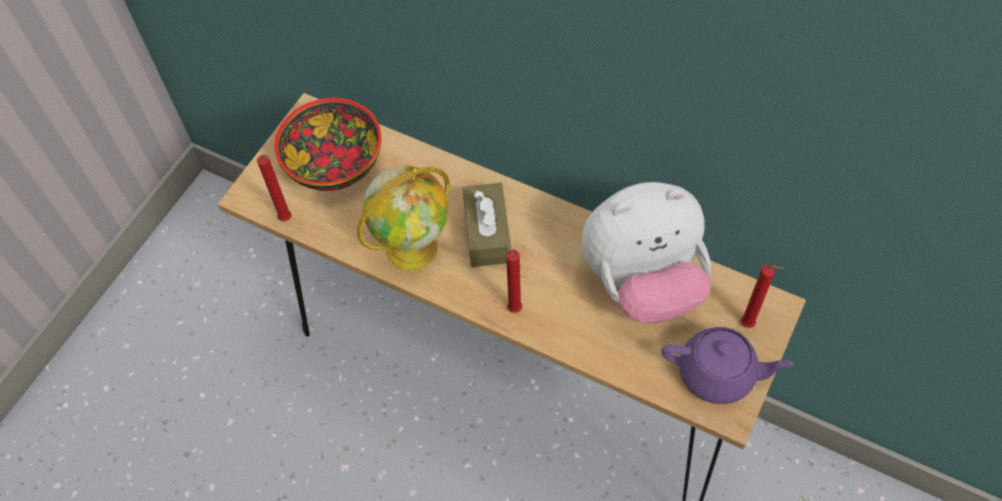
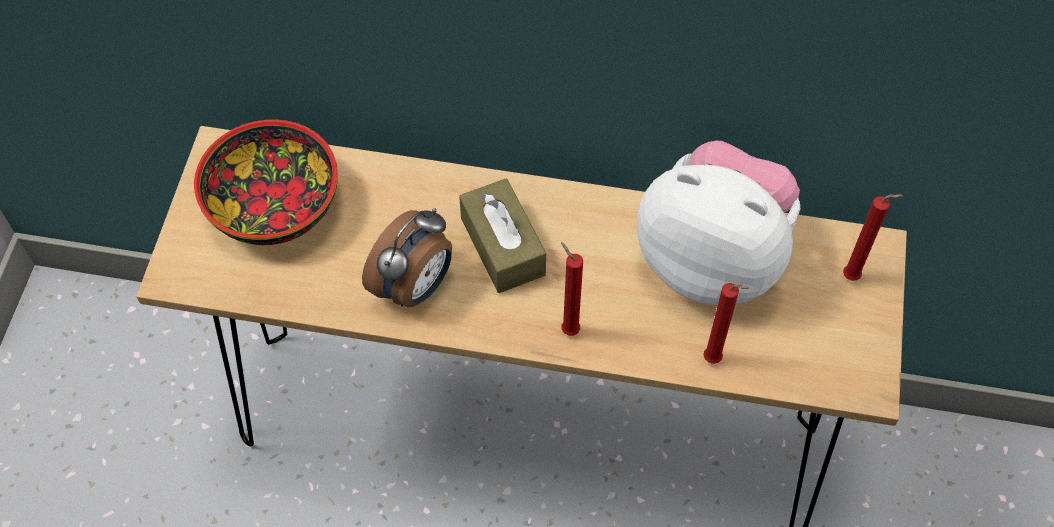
camera: 20 degrees left, 0 degrees up
(287, 220) = (238, 294): red candle -> red candle (715, 360)
(412, 247) = (415, 287): globe -> alarm clock
(643, 282) = (713, 258): plush toy -> plush toy turned 120 degrees counterclockwise
(718, 374) = (839, 345): purple teapot -> none

